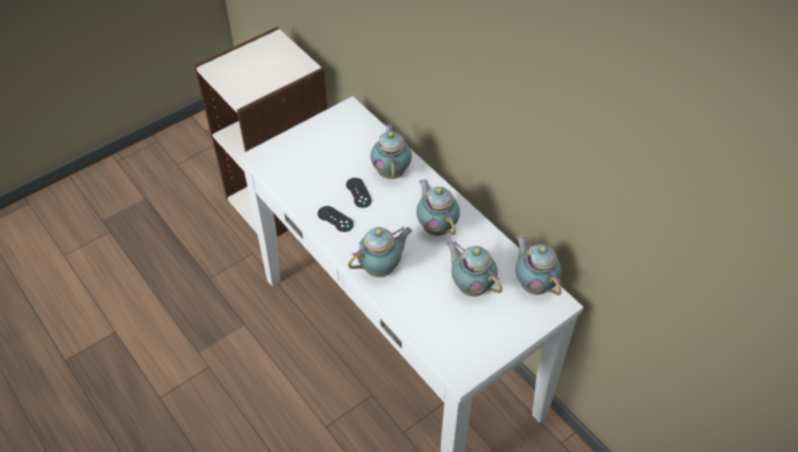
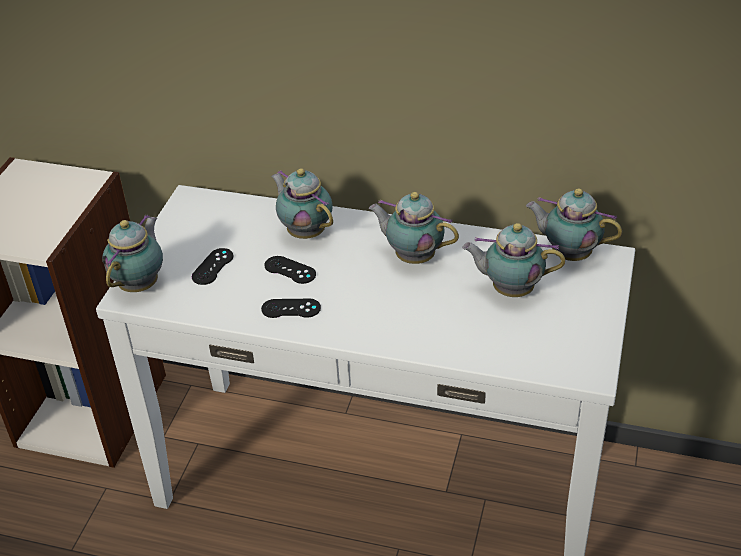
camera: 35 degrees left, 10 degrees down
(320, 164) = (213, 266): none -> black game controller
(382, 268) = (397, 326): teapot -> teapot (141, 284)

